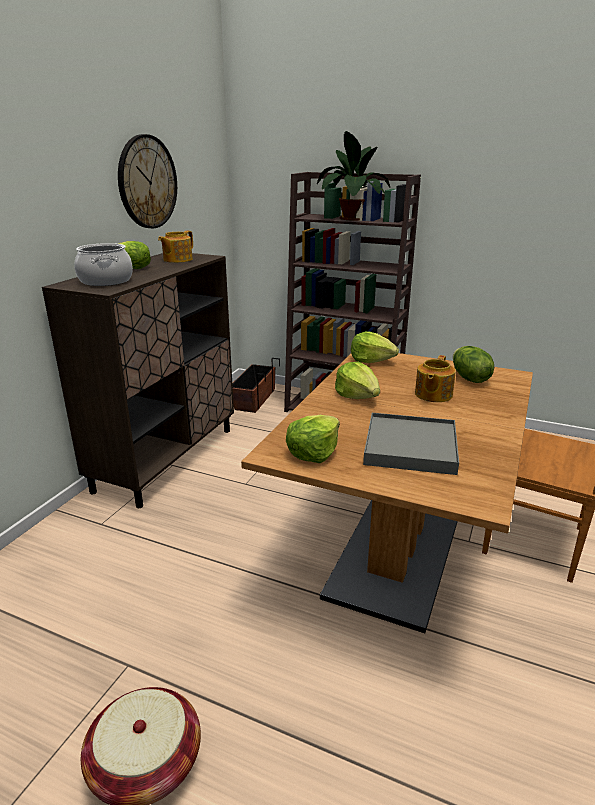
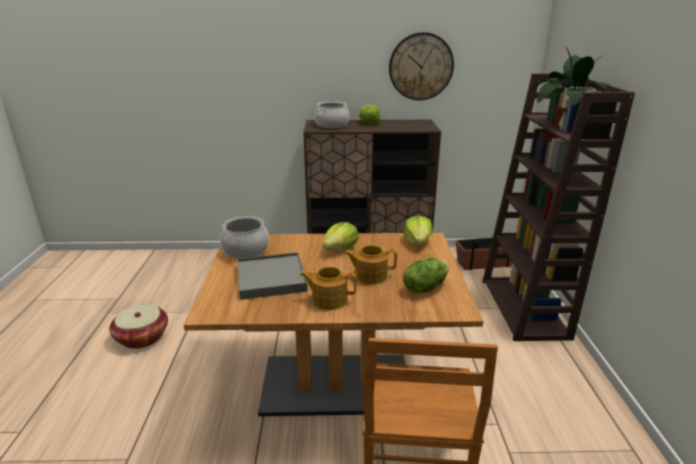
camera: 65 degrees right, 0 degrees up
(177, 260) = (407, 125): teapot -> teapot (328, 299)
(313, 452) = (245, 250): lettuce -> cooking pot

